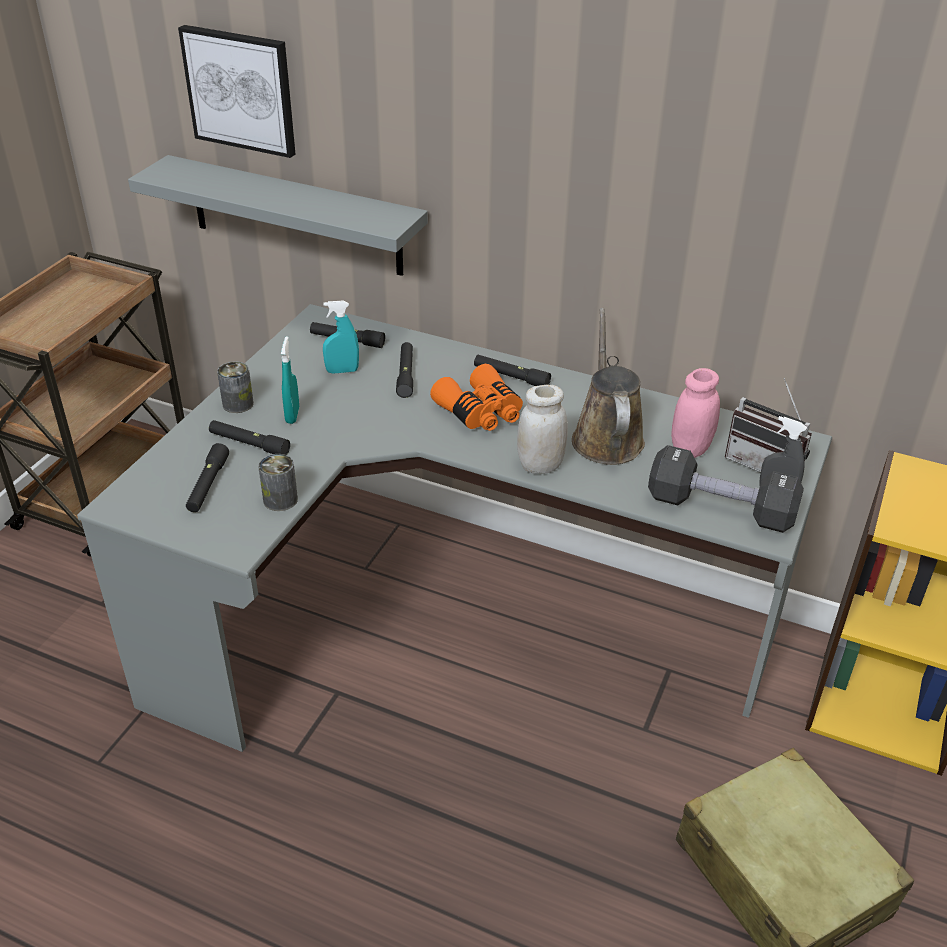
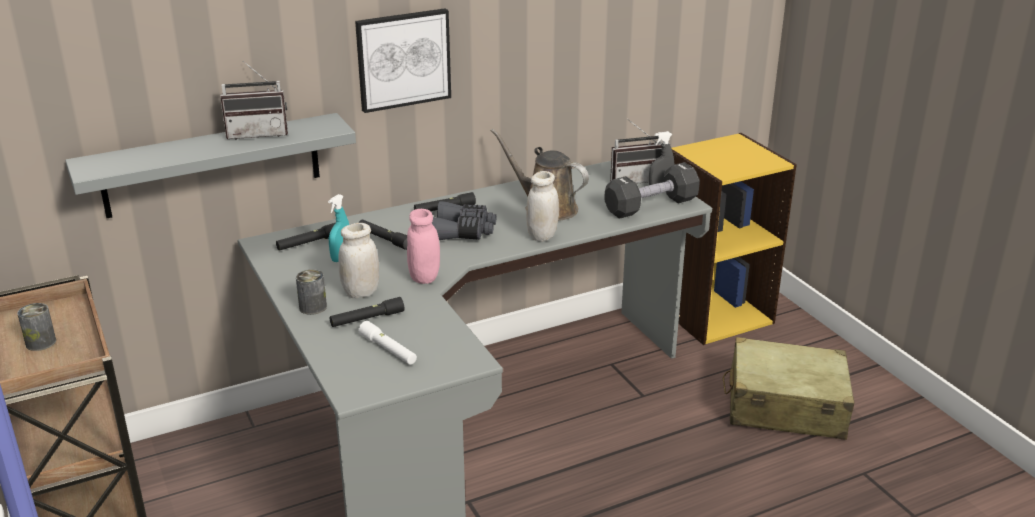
camera: 50 degrees left, 10 degrees down
(208, 485) = (388, 350): black flashlight -> white flashlight
(240, 90) = (150, 69): picture -> picture (403, 59)
(280, 499) = (446, 329): can -> can (41, 342)
(292, 415) = (361, 292): turquoise spray bottle -> white jar
(324, 199) = (258, 133): none -> radio
(481, 412) = (464, 232): orange binoculars -> grey binoculars
(690, 449) = (592, 191): pink jar -> pink jar (424, 277)

